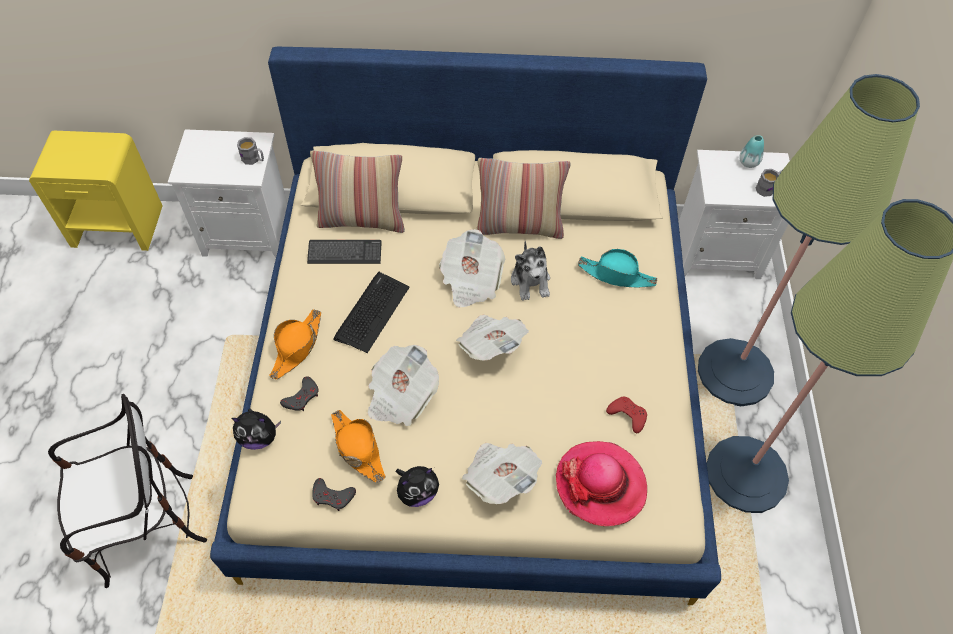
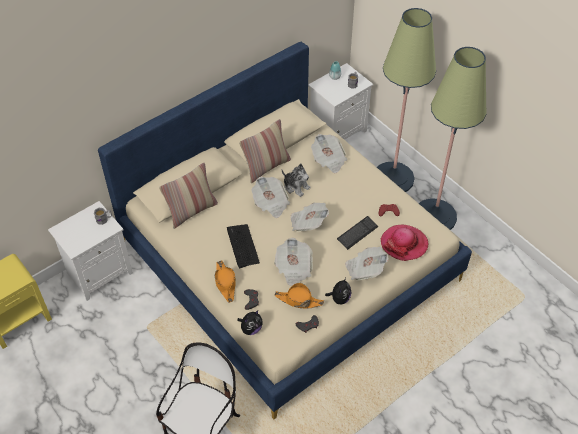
camera: 40 degrees left, 5 degrees down
(345, 253) = (200, 230): keyboard -> keyboard (357, 233)
(617, 275) = (329, 160): turquoise hat -> newspaper

